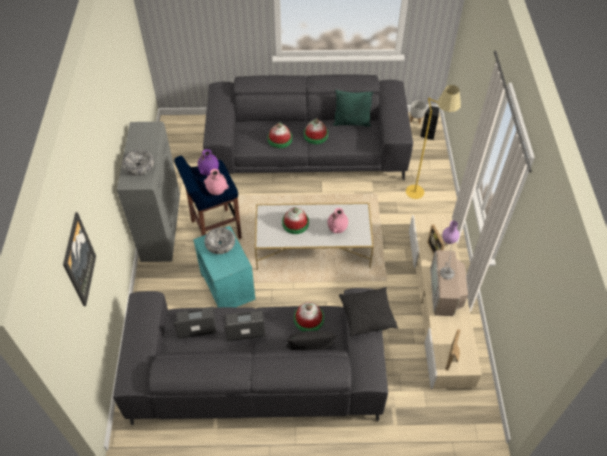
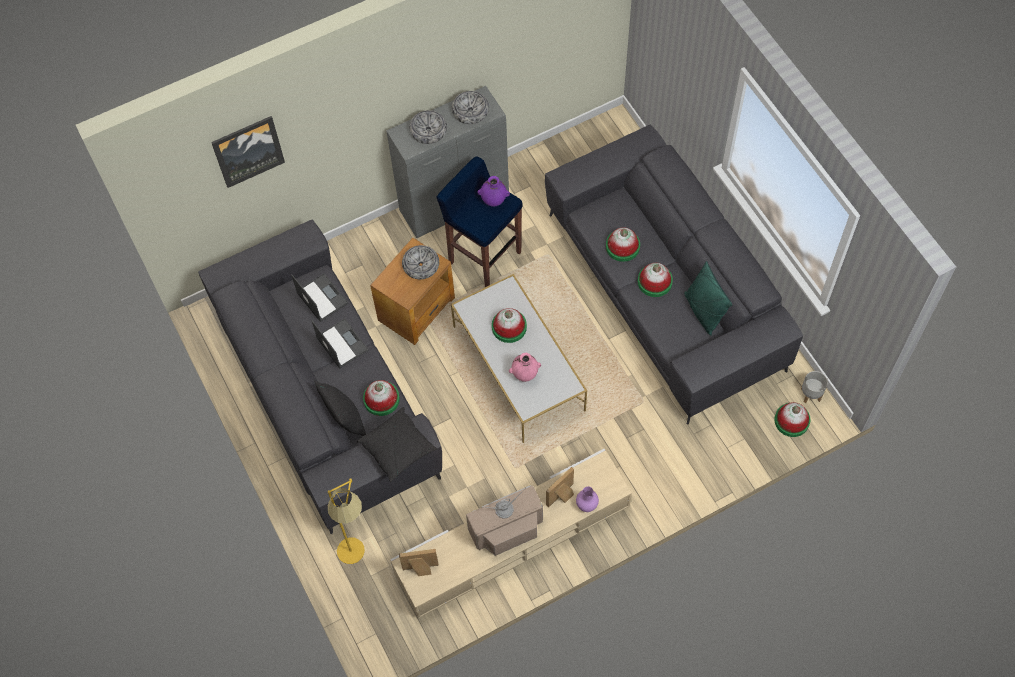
camera: 65 degrees right, 10 degrees up
(143, 137) = (470, 111): none -> bowl
(217, 191) = (471, 223): pink vase -> none
(227, 285) = (417, 309): turquoise side table -> brown side table
(422, 189) = (685, 452): yellow floor lamp -> yellow floor lamp (359, 559)
(428, 134) = (792, 421): black speaker -> hat

